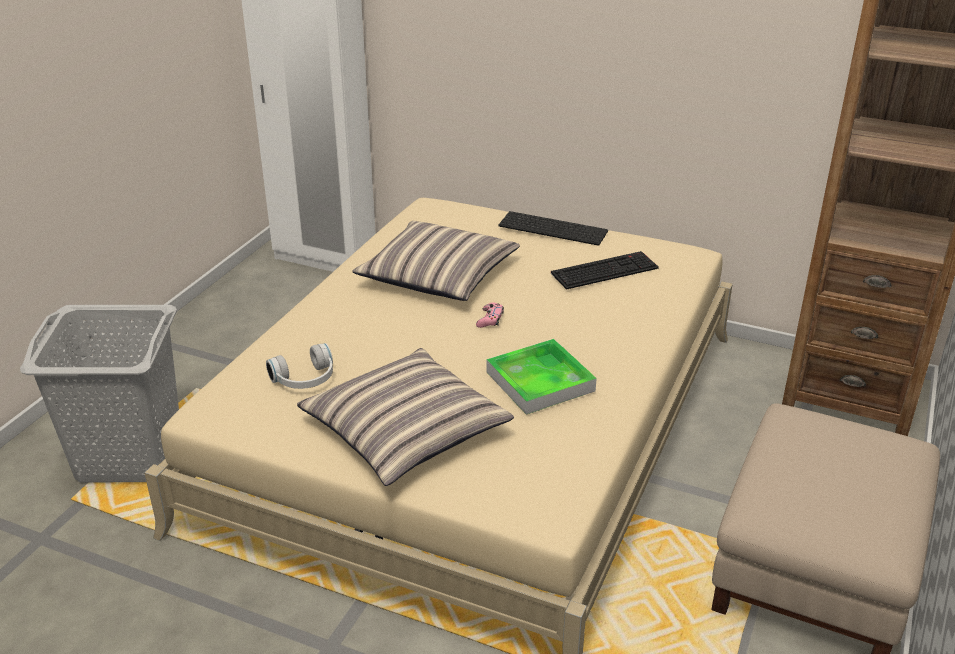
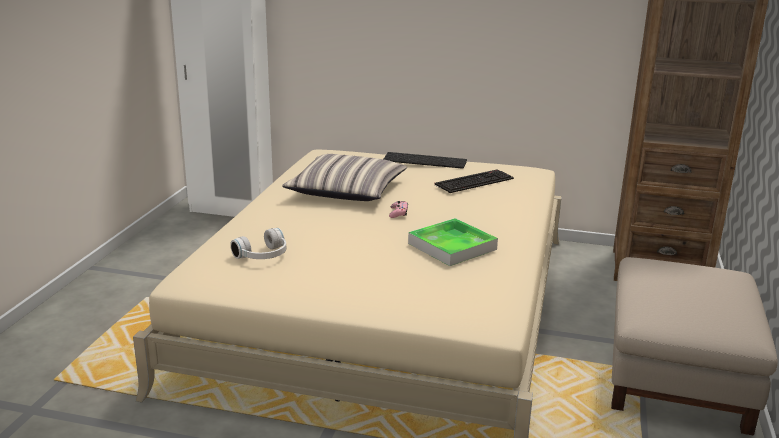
camera: 10 degrees left, 10 degrees down
(129, 455) = (99, 345): grey laundry basket -> none
(405, 430) = (357, 281): pillow -> none

